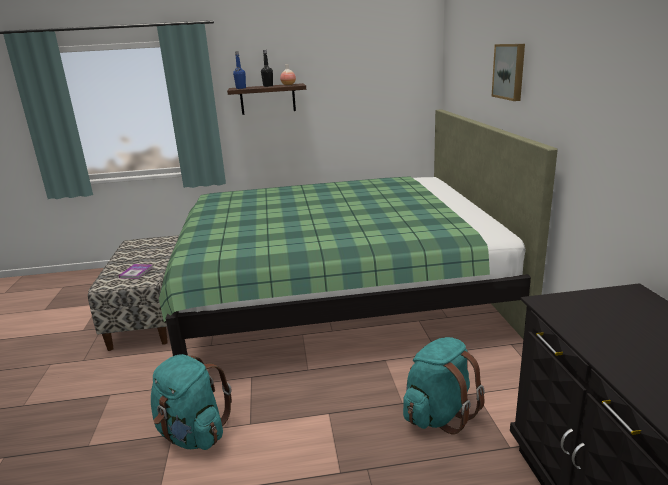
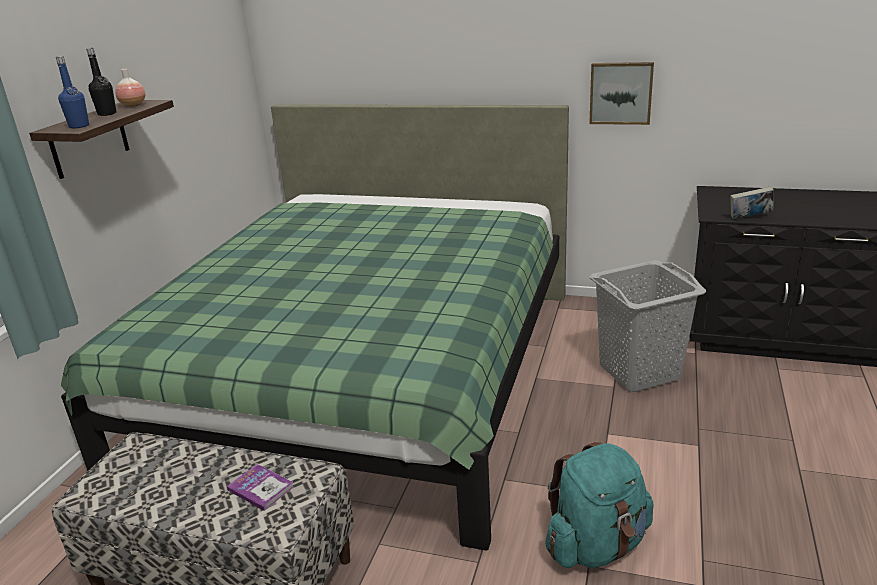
camera: 65 degrees left, 5 degrees up
(439, 414) = (640, 372): turquoise backpack -> grey laundry basket
(510, 71) = (452, 39): picture -> picture (621, 93)
(564, 323) = (749, 218): none -> book

